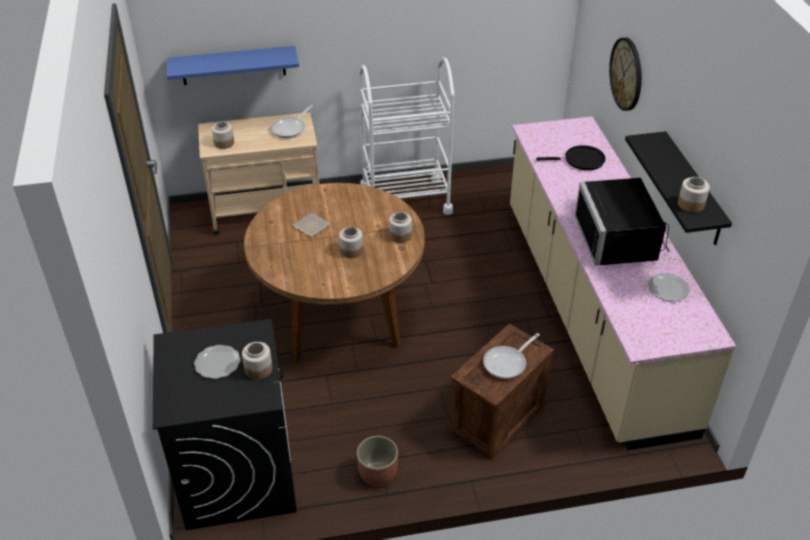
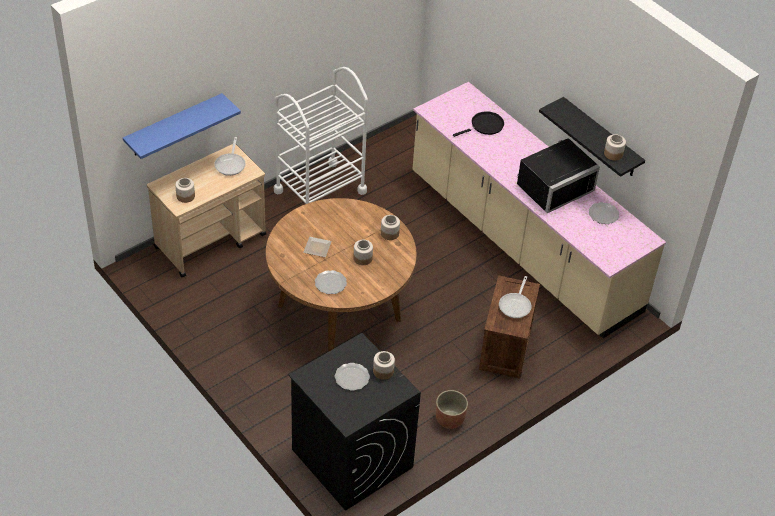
camera: 30 degrees left, 5 degrees up
(297, 264) = (331, 283): none -> plate
(621, 239) = (552, 185): black microwave -> black microwave turned 90 degrees counterclockwise
(626, 74) = (507, 51): wall clock -> none

